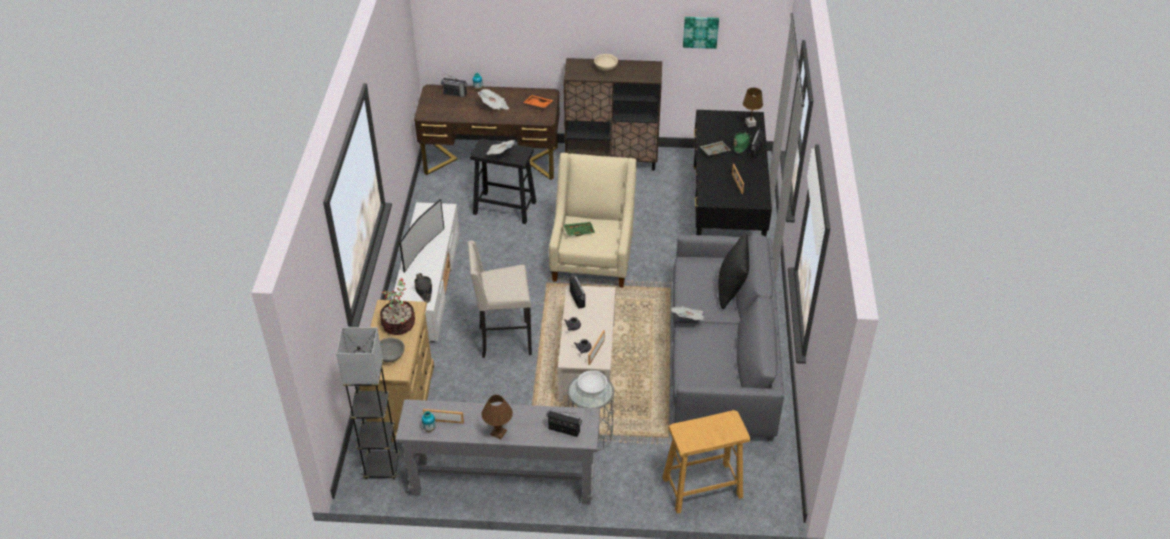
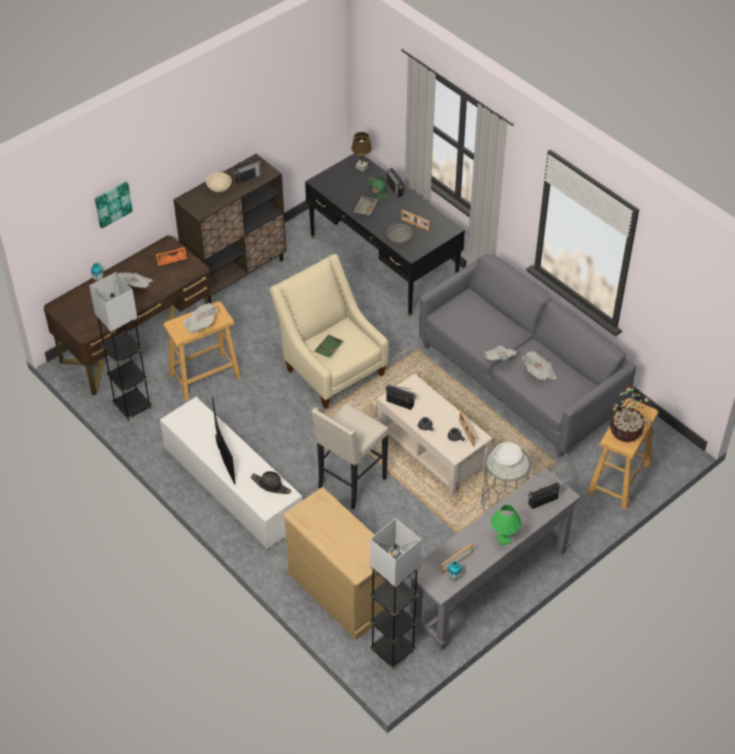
camera: 45 degrees left, 5 degrees up
(390, 356) = (357, 548): grey bowl -> grey bowl (399, 239)
(399, 325) = (329, 520): potted plant -> potted plant (626, 431)
(437, 196) = (132, 406): none -> grey floor lamp
(455, 94) = (84, 297): radio -> radio (248, 178)
(498, 432) = (503, 539): brown table lamp -> green table lamp
(504, 207) = (204, 376): black stool -> beige stool
(700, 31) = (281, 106): picture -> picture (112, 204)
(704, 349) = (539, 373): none -> newspaper
(731, 290) = (500, 315): black pillow -> none

